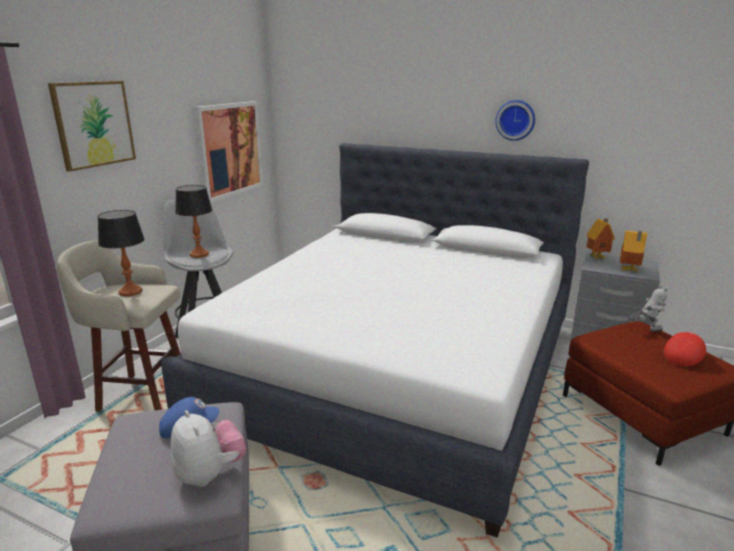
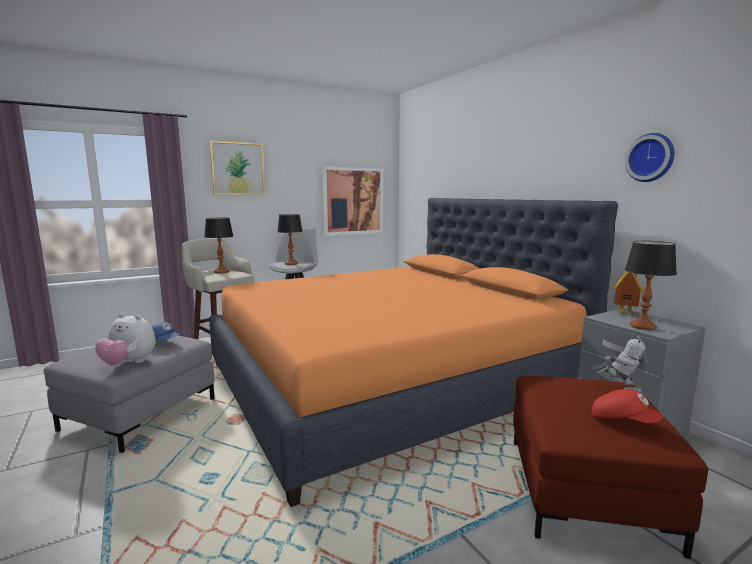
camera: 35 degrees right, 10 degrees down
(210, 474) = (129, 363): plush toy -> plush toy turned 105 degrees clockwise
(396, 369) = (390, 379): white bed -> orange bed
(515, 120) = (557, 167): wall clock -> wall clock (651, 158)
(629, 270) = (642, 326): toy house -> table lamp
(683, 357) = (623, 420): red cap -> red cap turned 45 degrees clockwise

